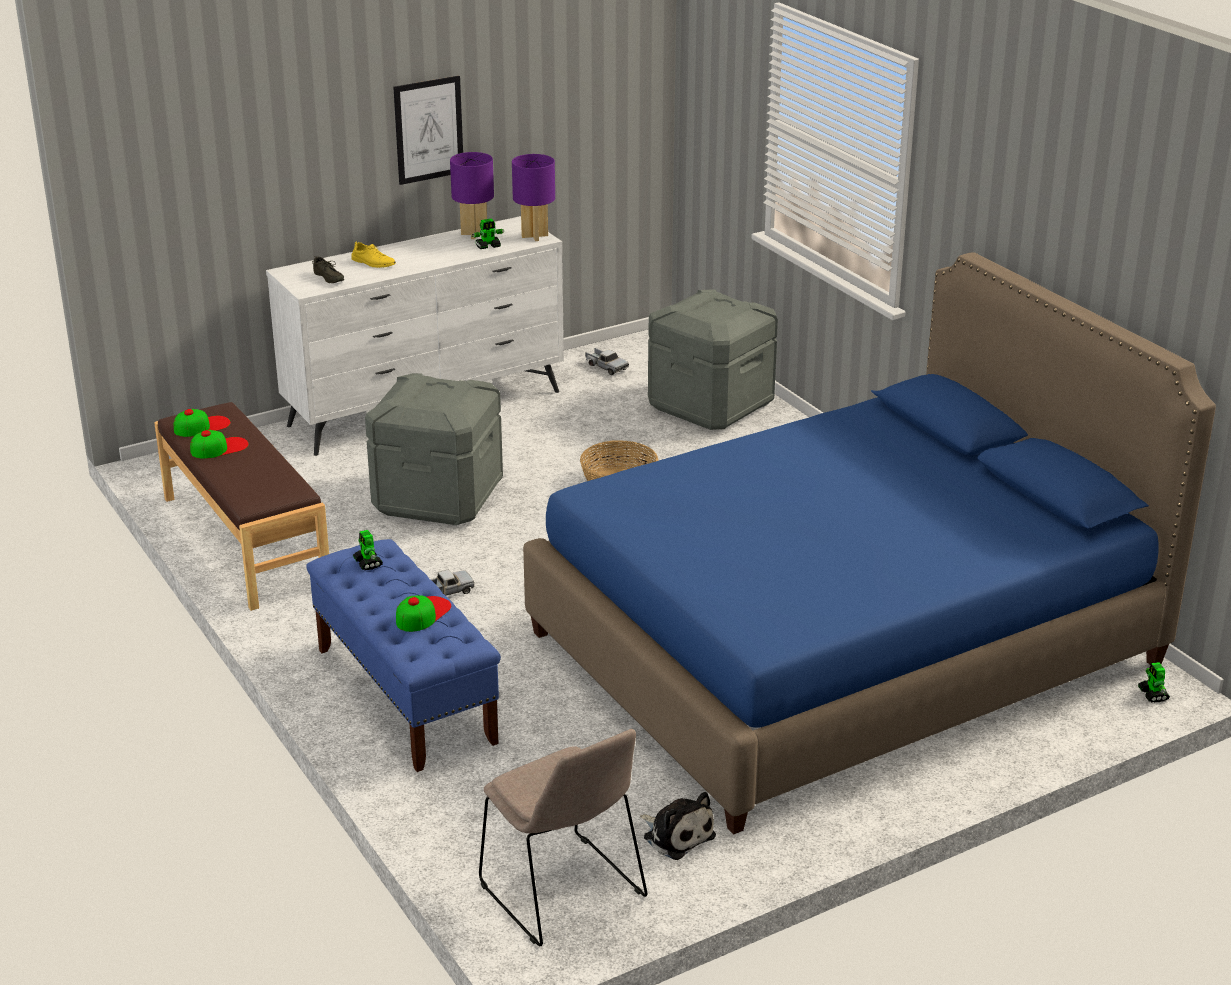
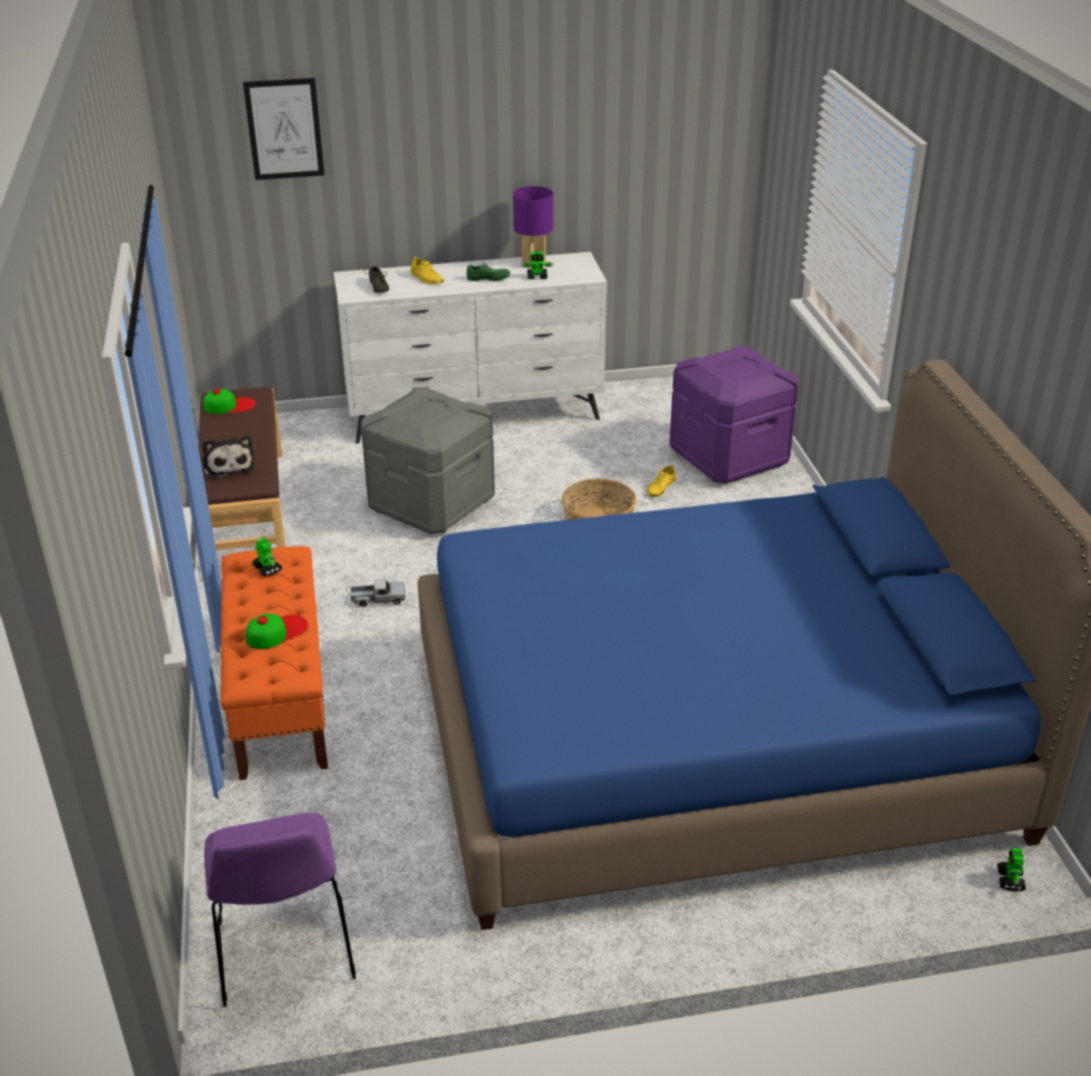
camera: 20 degrees right, 5 degrees up
(219, 448) = (228, 428): cap -> none
(368, 563) = (267, 568): toy robot -> toy robot turned 150 degrees clockwise
(404, 695) = (280, 696): blue bench -> orange bench
(428, 130) = (499, 161): picture -> picture (284, 129)
(439, 255) = (488, 279): none -> green shoe
(535, 236) = (586, 273): purple table lamp -> none
(565, 894) = (285, 952): beige chair -> purple chair
(606, 367) = (656, 402): toy truck -> none
(661, 443) = (660, 487): none -> yellow shoe
(676, 835) = (427, 915): plush toy -> plush toy (228, 465)
(710, 405) = (729, 456): grey storage box -> purple storage box

